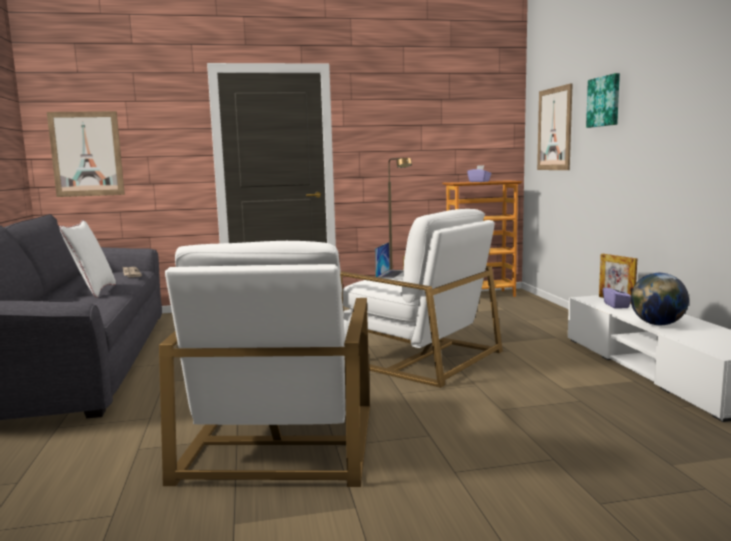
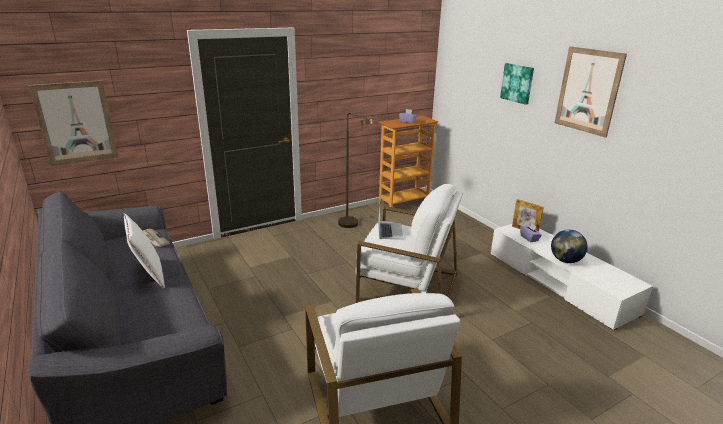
camera: 20 degrees left, 15 degrees up
(554, 129) = (467, 86): picture -> picture (588, 91)

